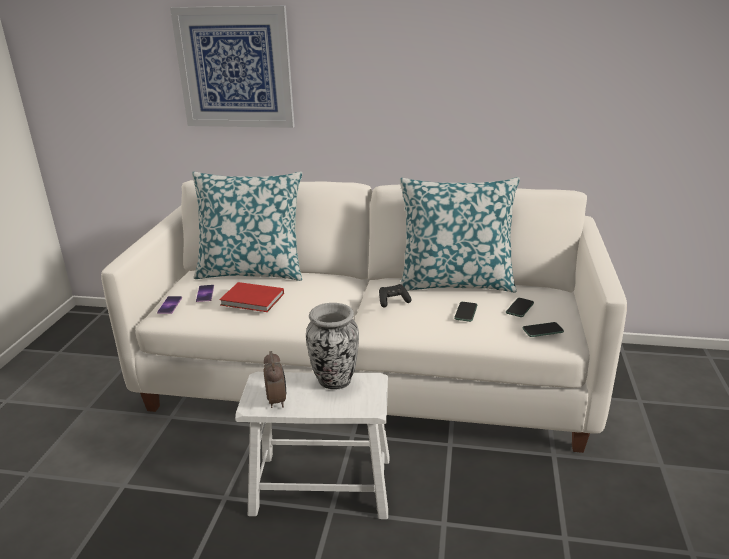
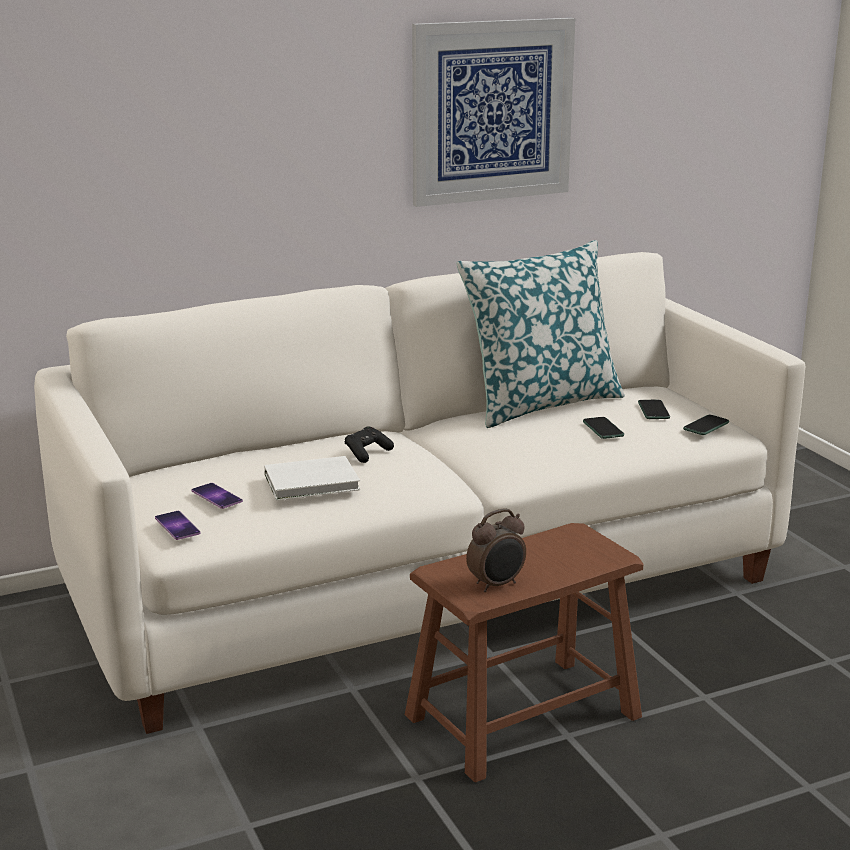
camera: 35 degrees left, 5 degrees down
(235, 68) = (128, 123): picture -> picture (491, 111)
(252, 271) = (240, 455): pillow -> none
(253, 300) = (314, 482): red book -> white book
(277, 400) = (497, 585): alarm clock -> alarm clock turned 105 degrees clockwise
(322, 484) = (522, 716): white stool -> brown stool
(334, 382) = (534, 546): vase -> none
(393, 301) = (500, 439): black game controller -> black game controller (367, 453)

